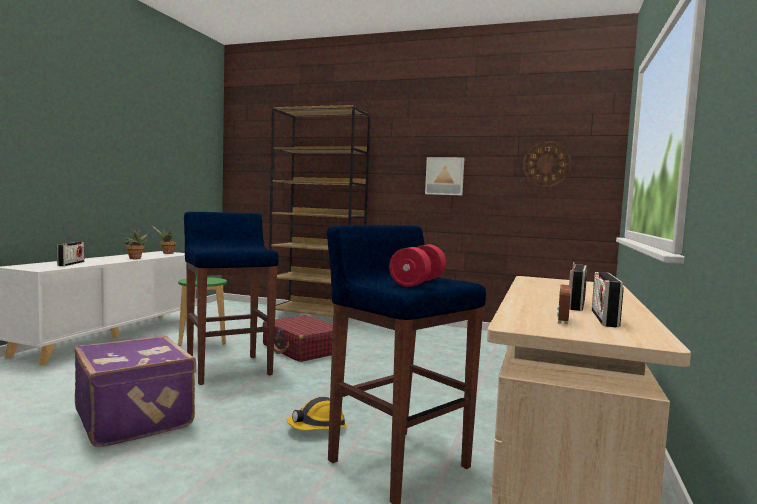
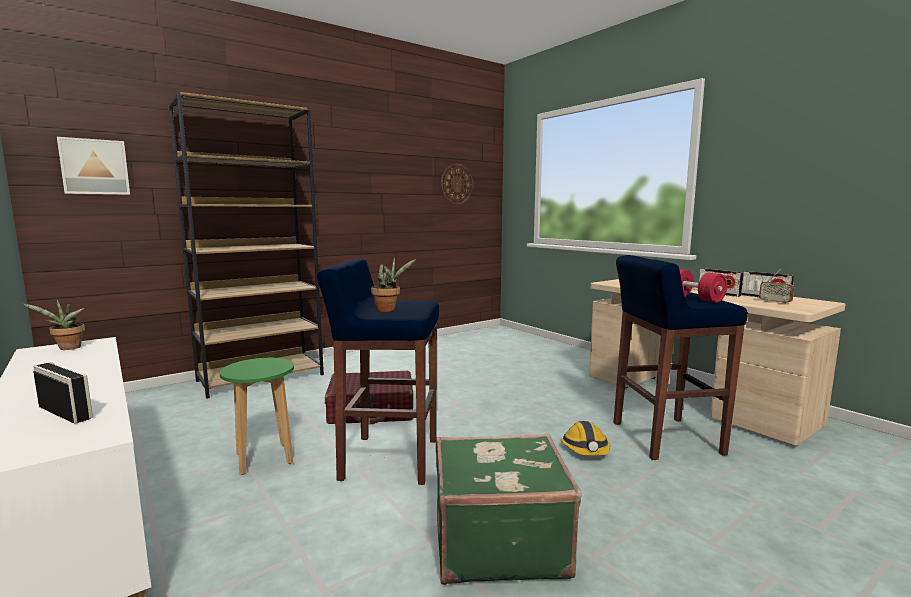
camera: 55 degrees left, 5 degrees up
(136, 258) = (95, 369): potted plant -> potted plant (389, 310)
(136, 418) = (497, 541): purple suitcase -> green suitcase
(445, 176) = (376, 195): picture -> picture (94, 167)

